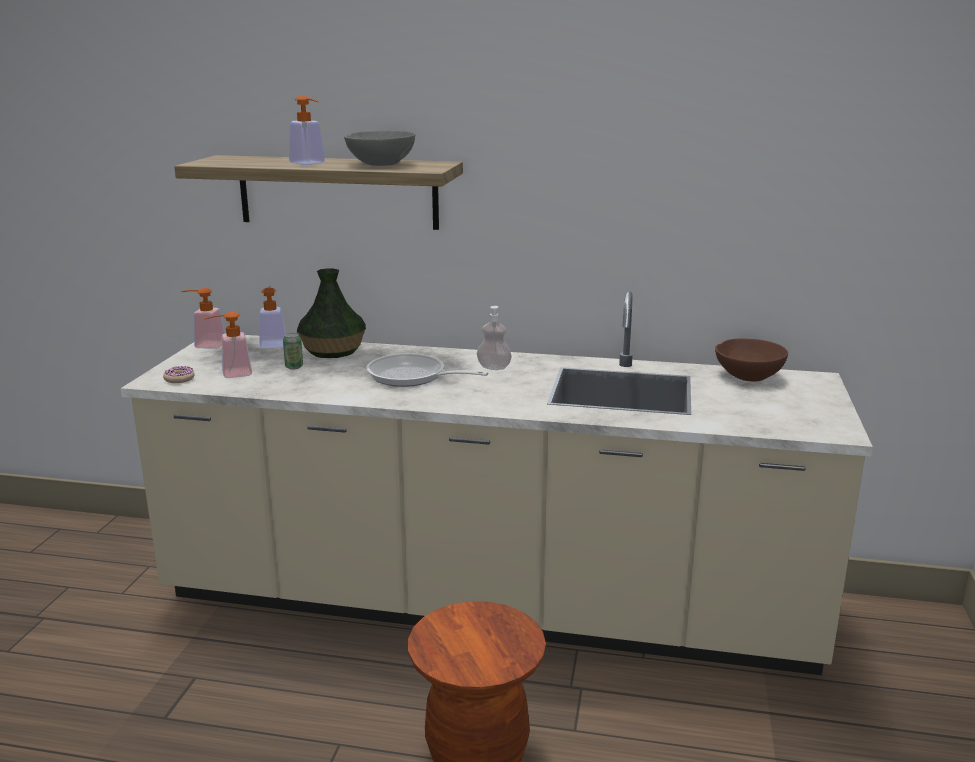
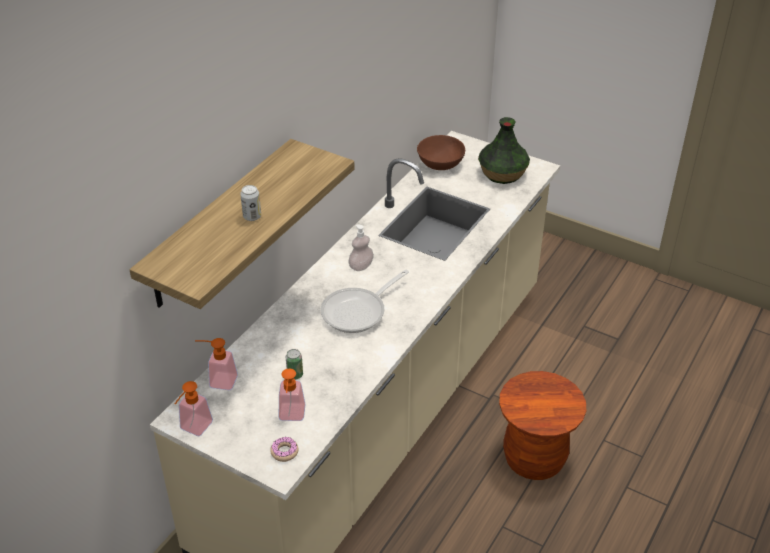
camera: 70 degrees left, 20 degrees up
(310, 164) = (252, 217): soap dispenser -> can
(333, 351) = (267, 345): vase -> vase (503, 174)
(381, 164) = (282, 180): grey bowl -> none

